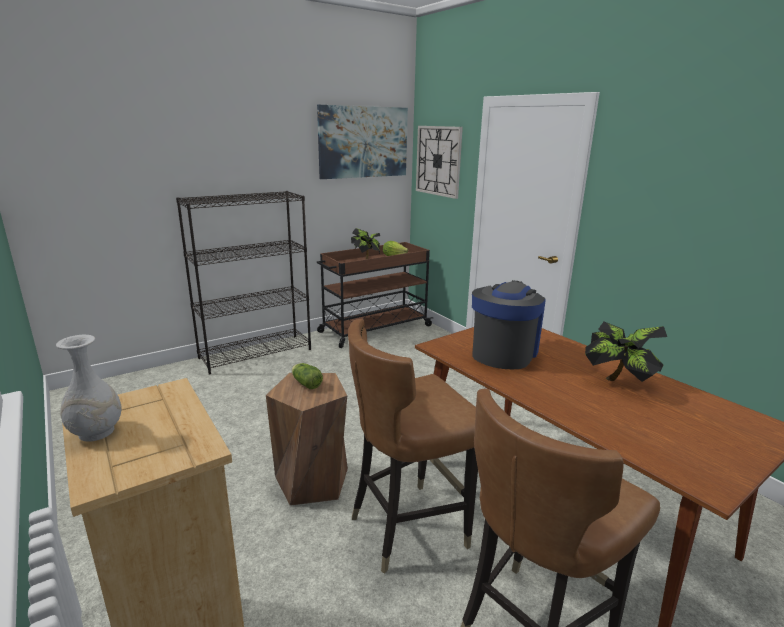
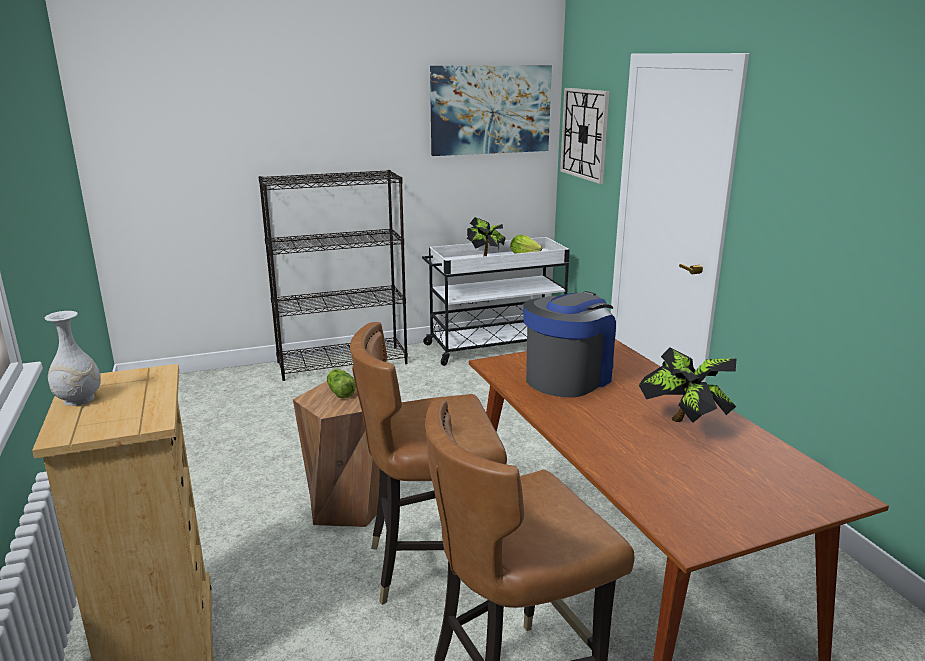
camera: 15 degrees right, 0 degrees up
(374, 329) = (495, 346): brown cart -> white cart

